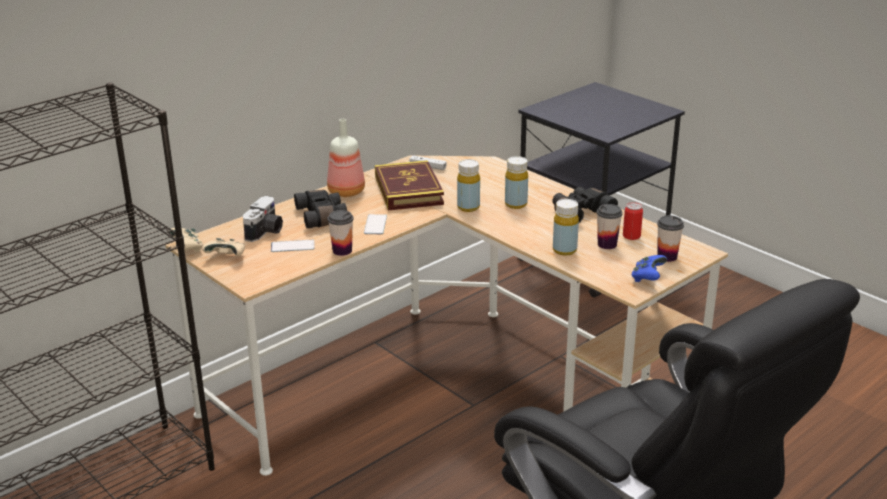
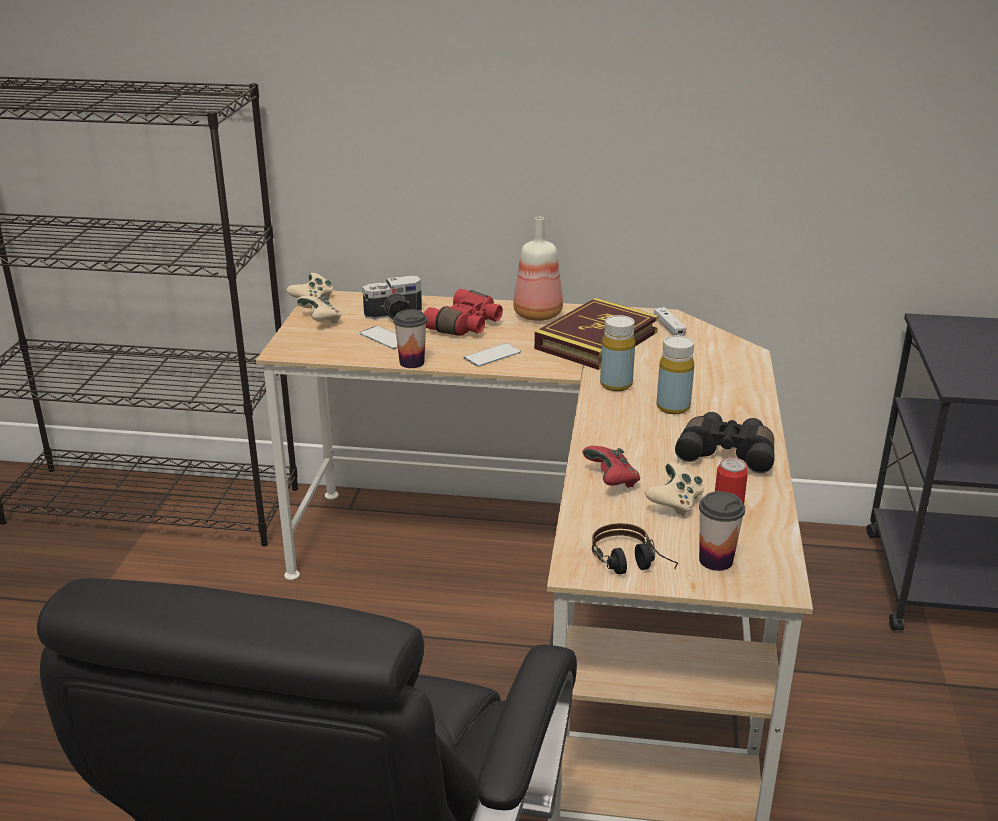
camera: 50 degrees right, 0 degrees up
(322, 216) = (467, 326): black binoculars -> red binoculars
(564, 250) = (612, 481): yellow bottle -> red game controller
(607, 244) = (675, 503): cup -> beige game controller
(647, 278) = (633, 567): blue game controller -> headphones

